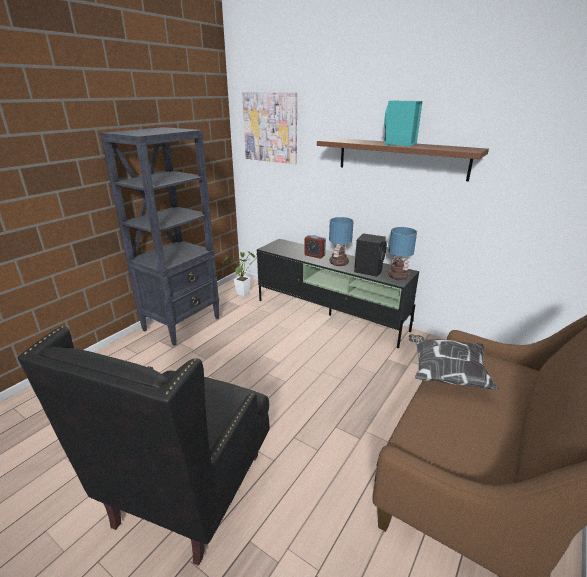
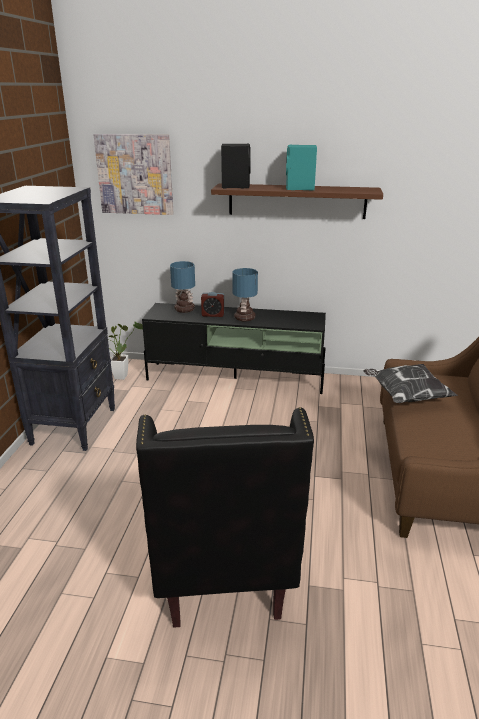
camera: 25 degrees left, 0 degrees up
(369, 270) = (280, 320): black speaker -> black speaker (235, 186)
(397, 276) = (310, 321): table lamp -> table lamp (183, 309)

